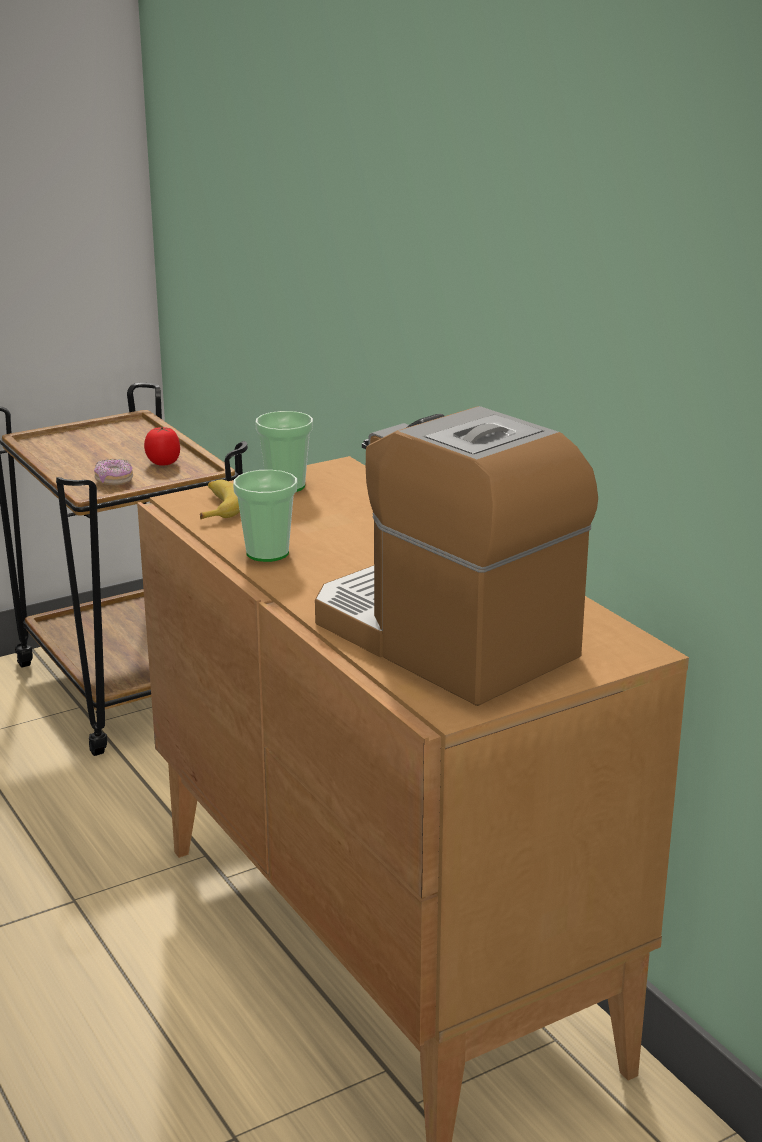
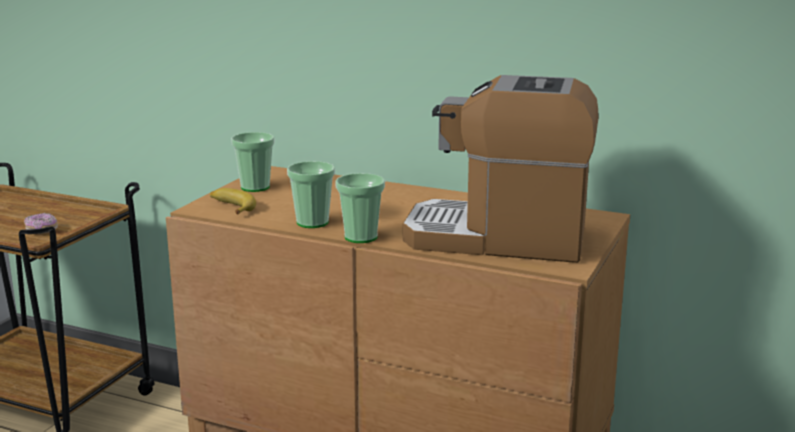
camera: 35 degrees left, 5 degrees down
(163, 463) = (64, 213): tomato -> none
(286, 589) = (361, 237): none -> cup

